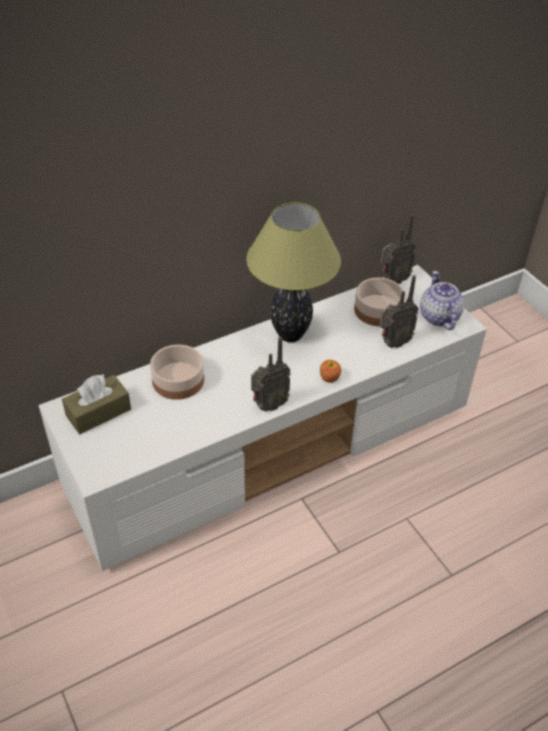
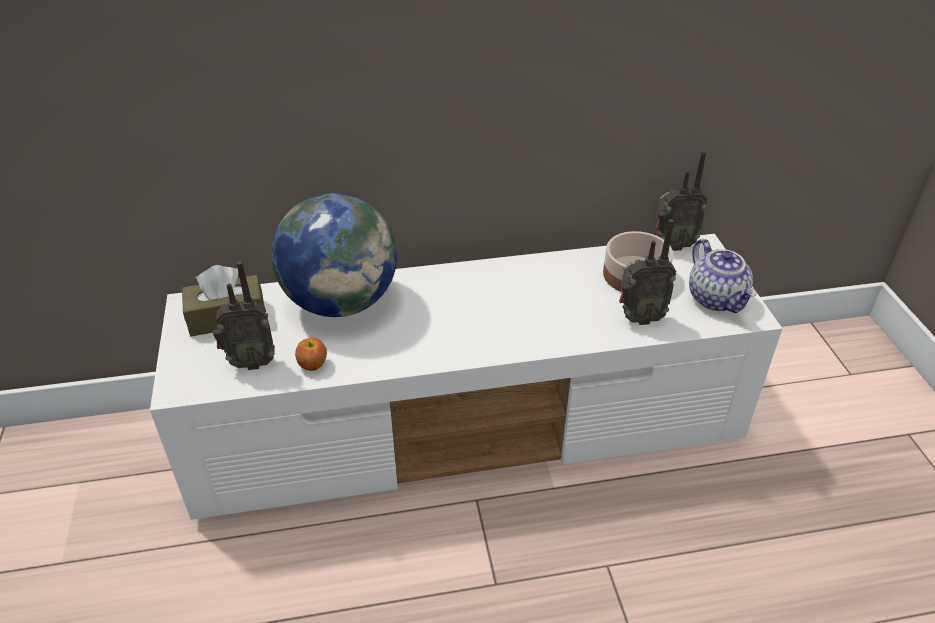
camera: 20 degrees right, 5 degrees down
(178, 380) = (341, 302): bowl -> globe
(268, 405) = (435, 356): radio -> radio (250, 362)
(291, 335) = (506, 281): table lamp -> none
(329, 378) = (531, 342): apple -> apple (313, 364)
(438, 316) = (717, 299): teapot -> teapot turned 150 degrees clockwise

